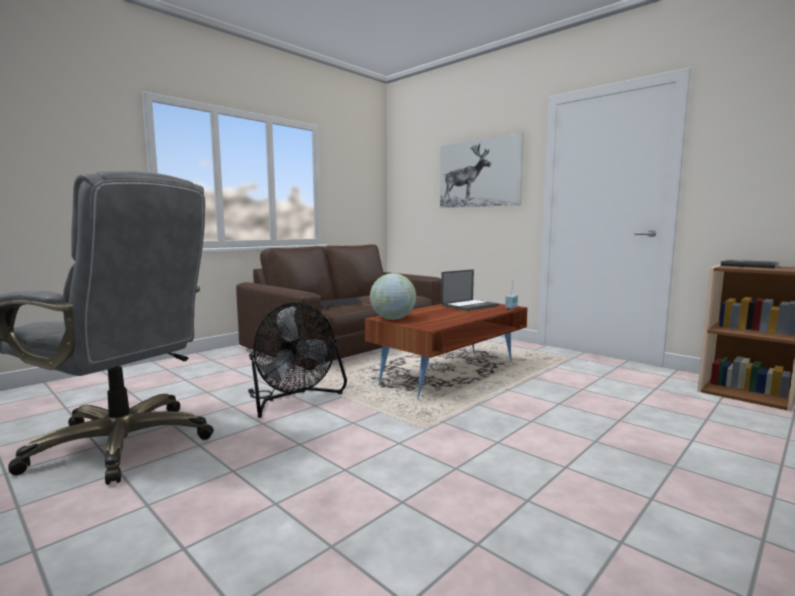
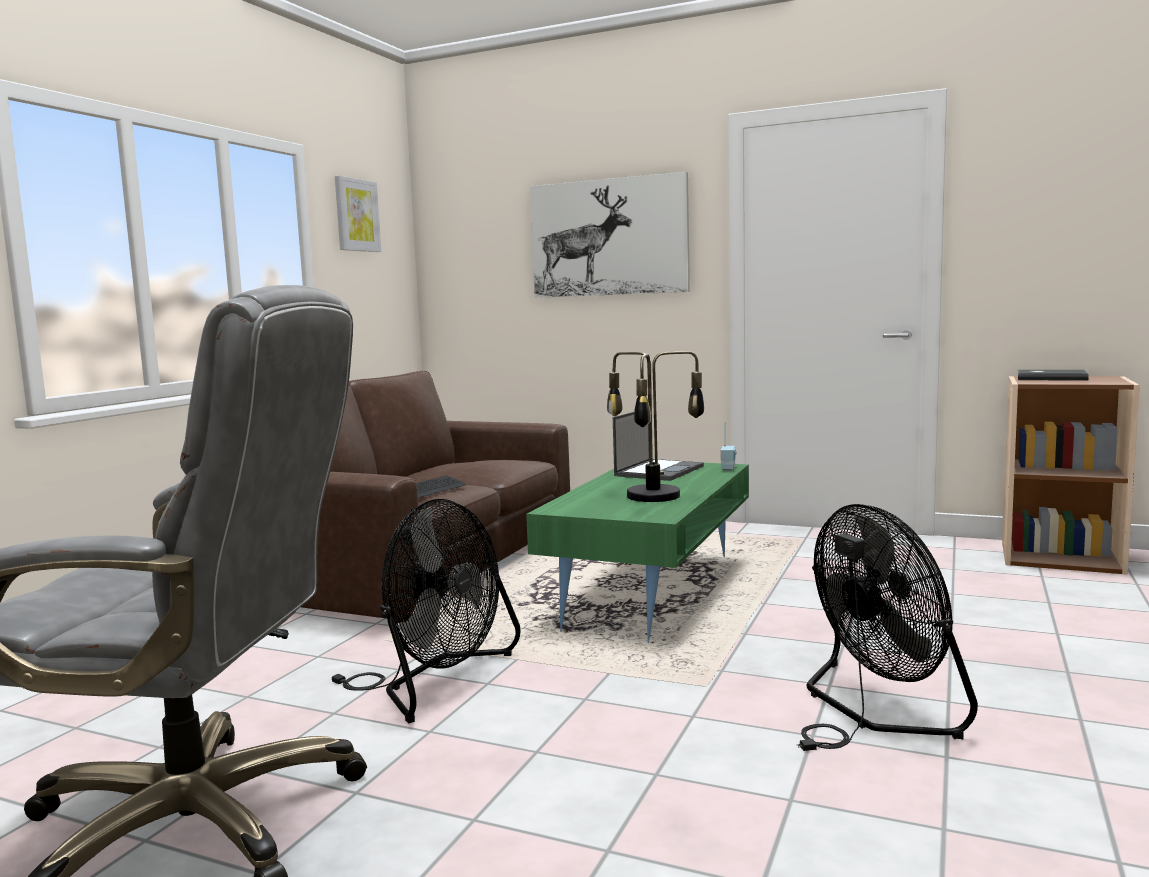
camera: 20 degrees left, 0 degrees up
(349, 162) = (356, 215): none -> picture
(393, 319) = (577, 509): globe -> none
(443, 317) = (652, 496): none -> table lamp
(449, 373) = (650, 591): brown coffee table -> green coffee table
(504, 460) = (864, 708): none -> black fan

